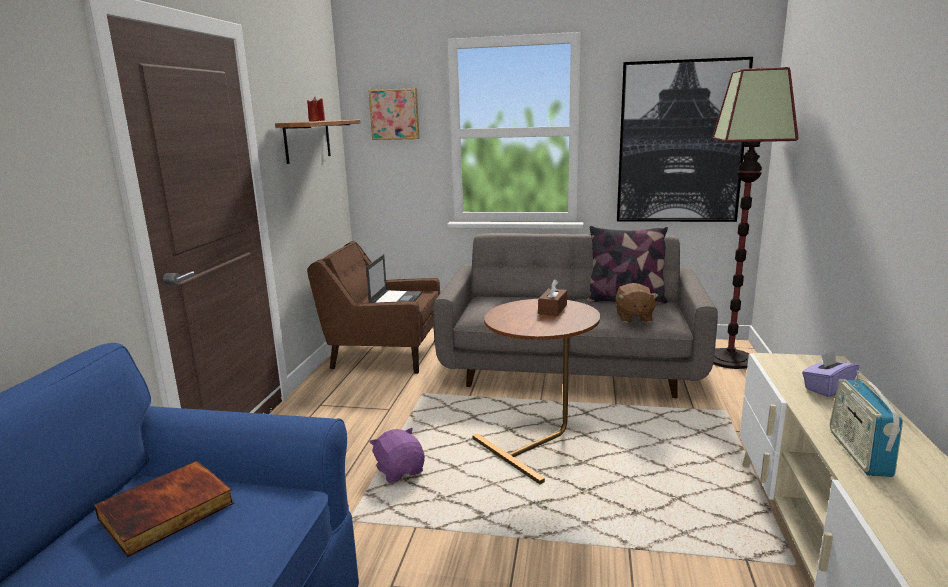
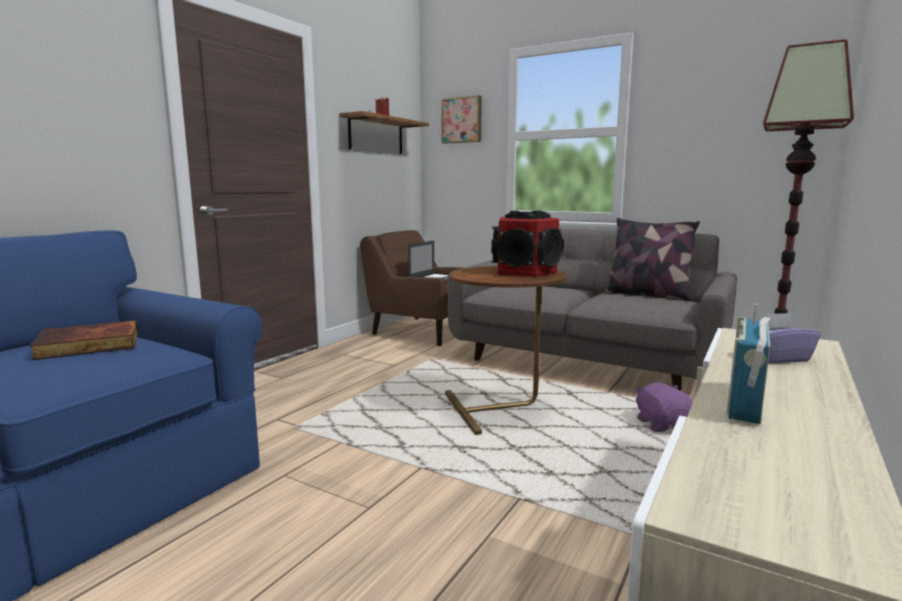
camera: 20 degrees right, 5 degrees down
(400, 471) = (364, 404): purple plush toy -> purple plush toy (662, 425)
(552, 309) = (524, 271): brown tissue box -> speaker
(633, 317) = (638, 305): brown plush toy -> none
(680, 143) = (734, 140): picture -> none

